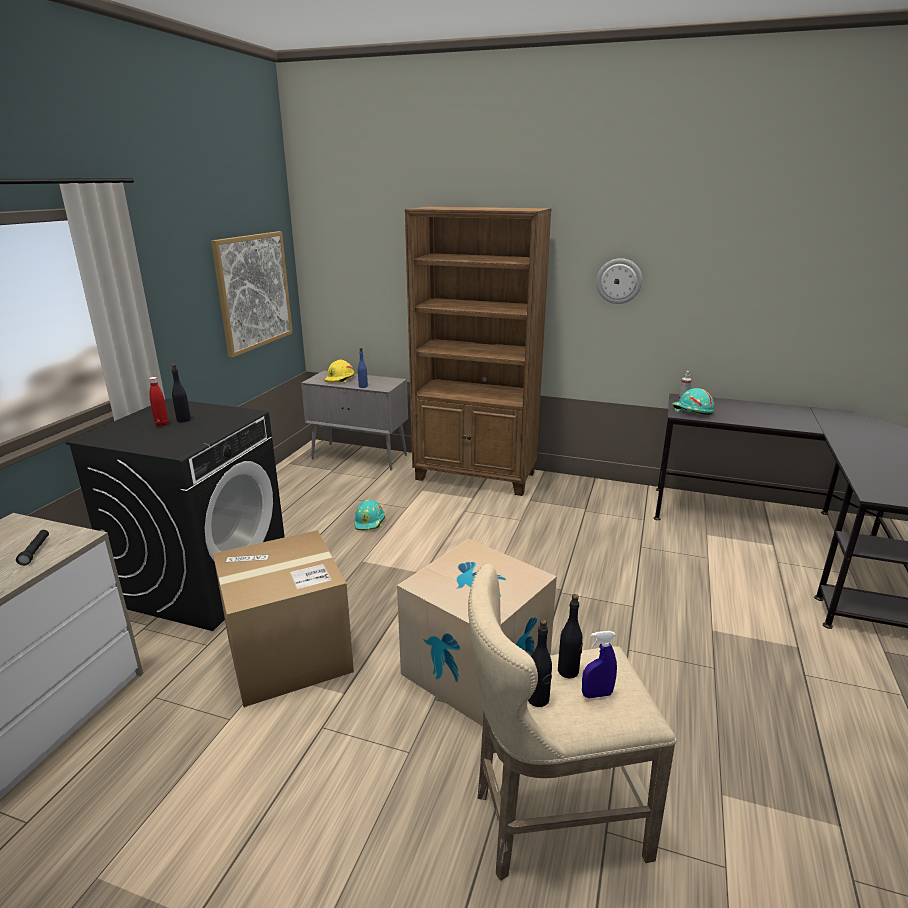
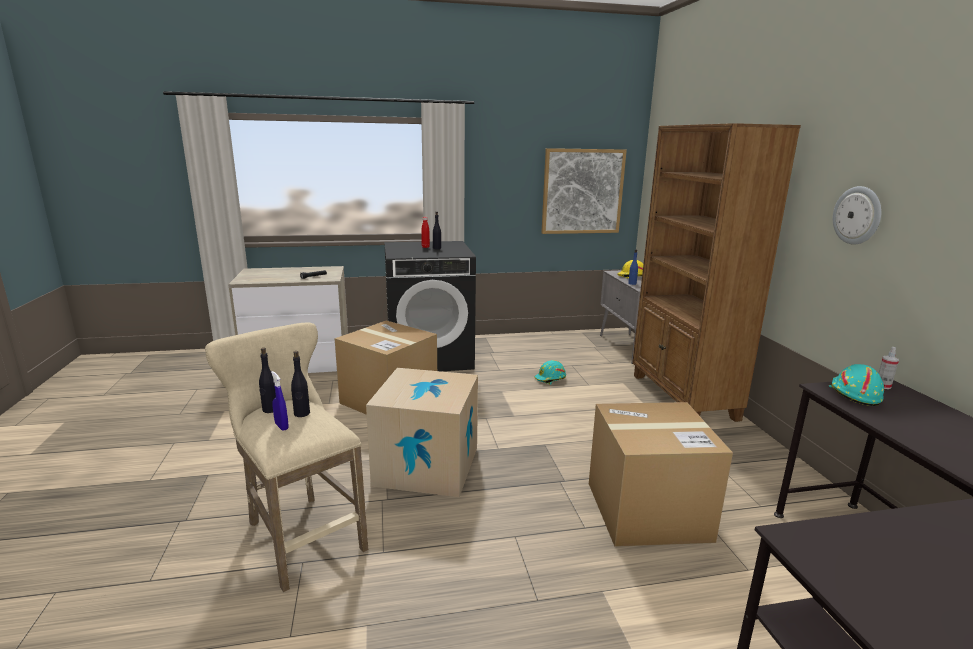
camera: 60 degrees right, 5 degrees down
(626, 567) = (647, 511): none -> cardboard box

